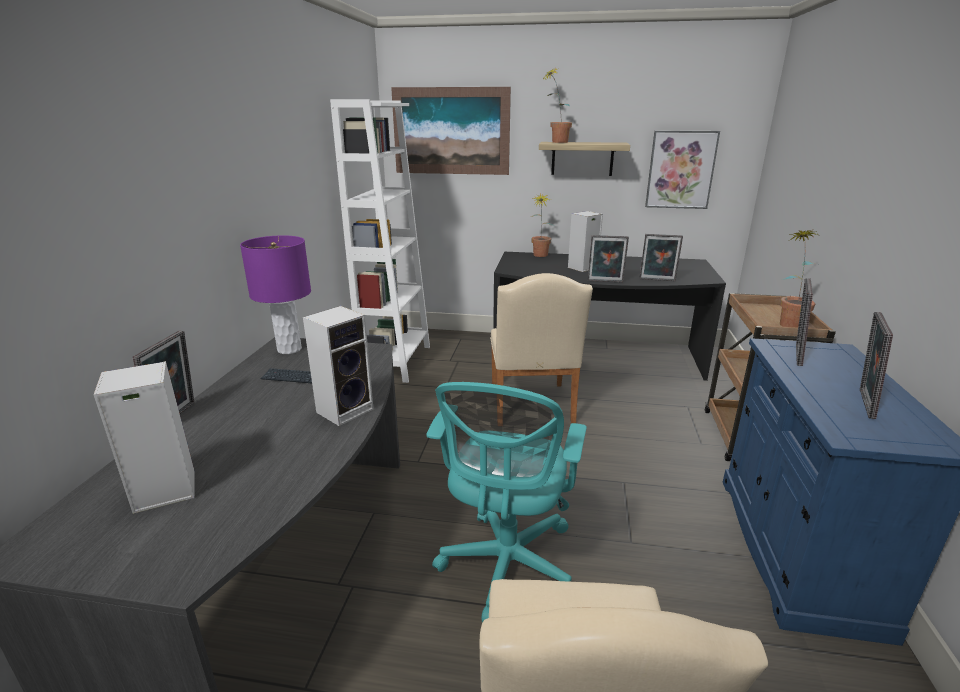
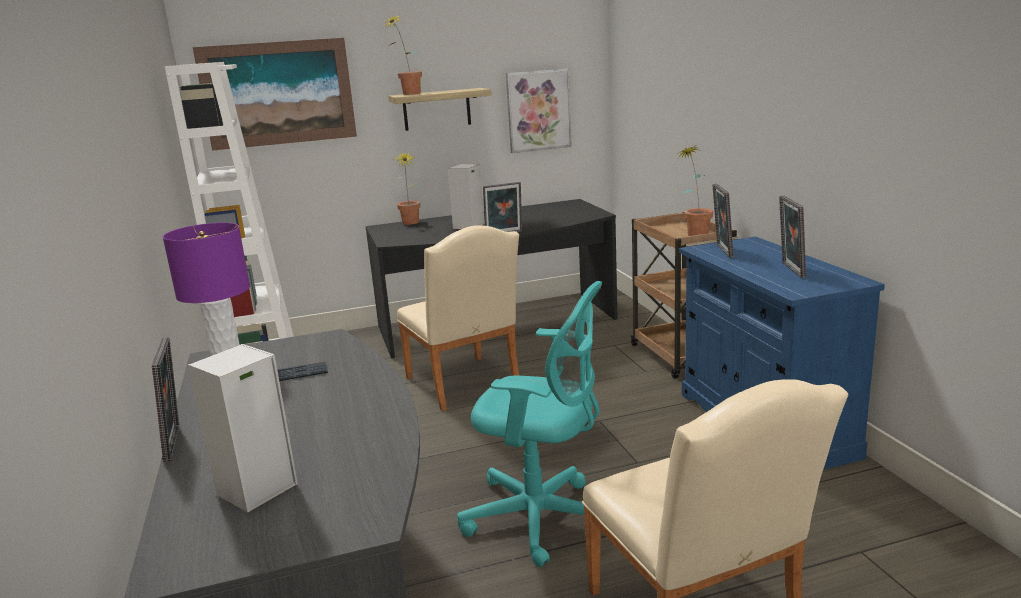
camera: 25 degrees left, 5 degrees down
(346, 409) = (365, 386): speaker -> none
(505, 568) = (542, 519): turquoise office chair -> turquoise office chair turned 60 degrees counterclockwise
(657, 280) = (552, 223): picture frame -> none

